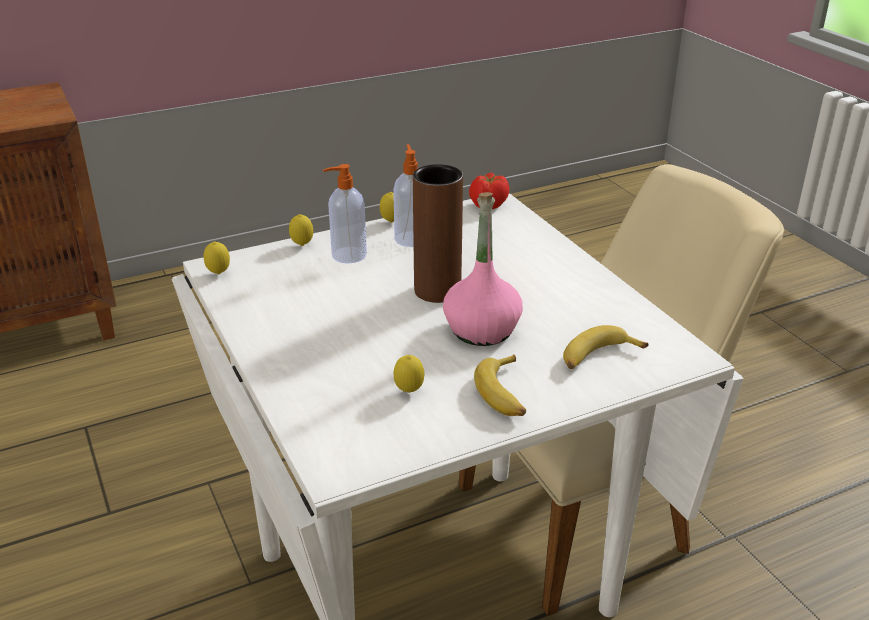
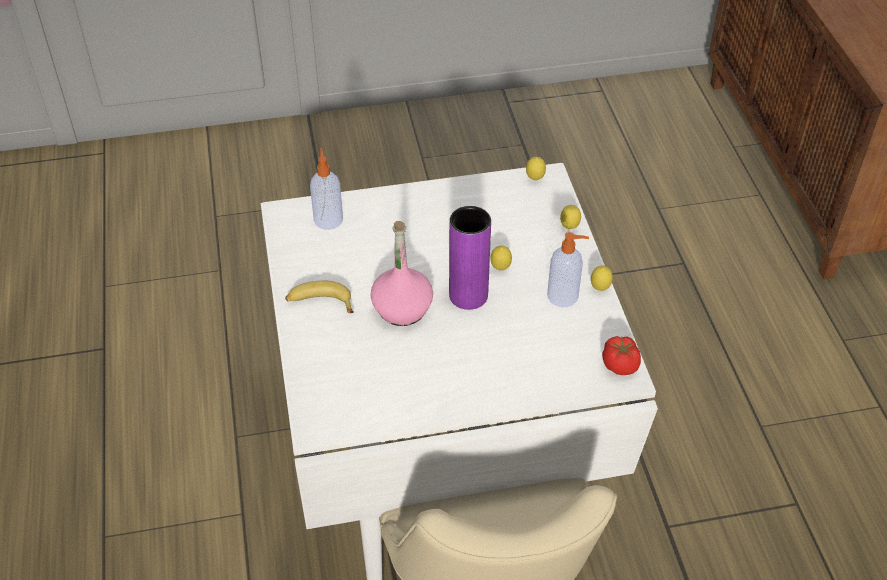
camera: 105 degrees right, 15 degrees up
(347, 255) = (544, 252): soap dispenser -> soap dispenser (328, 219)
(409, 391) = (344, 256): lemon -> lemon (500, 268)
(437, 291) = (468, 295): brown vase -> purple vase
(598, 357) = (339, 366): banana -> none

